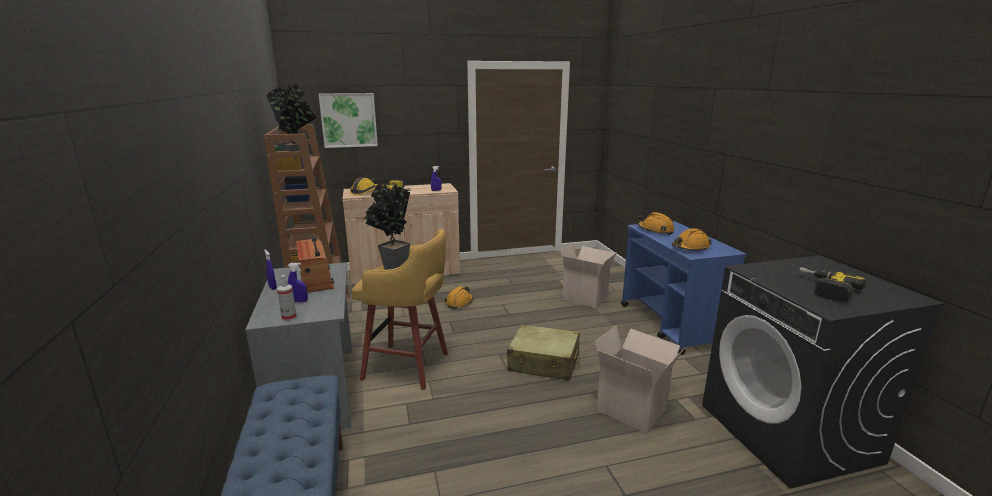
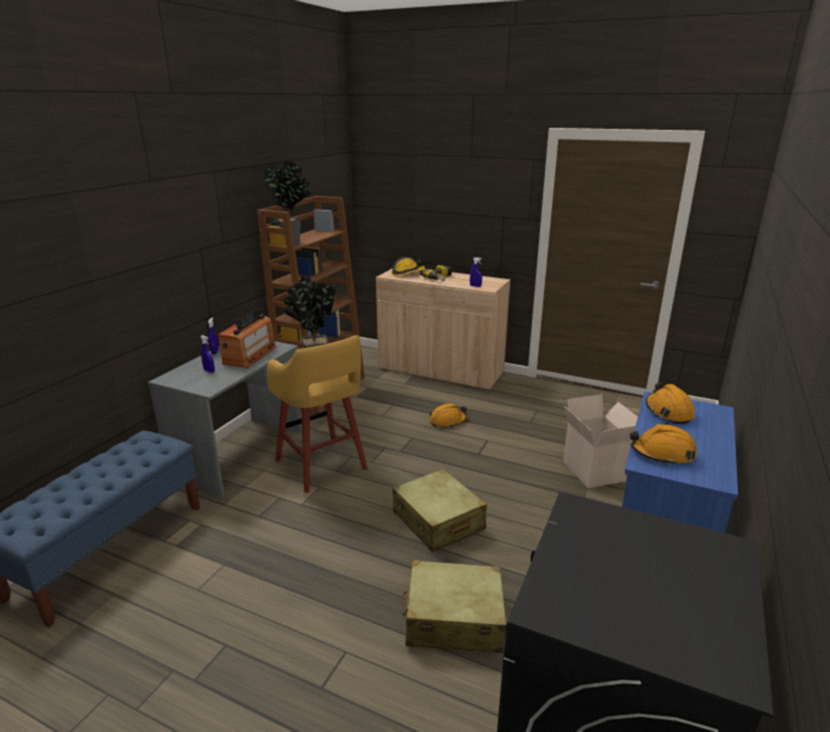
camera: 40 degrees right, 5 degrees up
(289, 317) = (182, 382): spray bottle -> none
(349, 120) = (409, 192): picture -> none
(633, 409) = (453, 619): cardboard box -> beige suitcase
(824, 289) = (613, 583): power drill -> none

